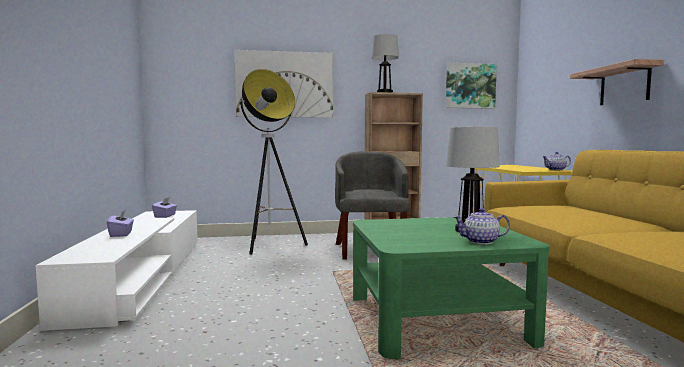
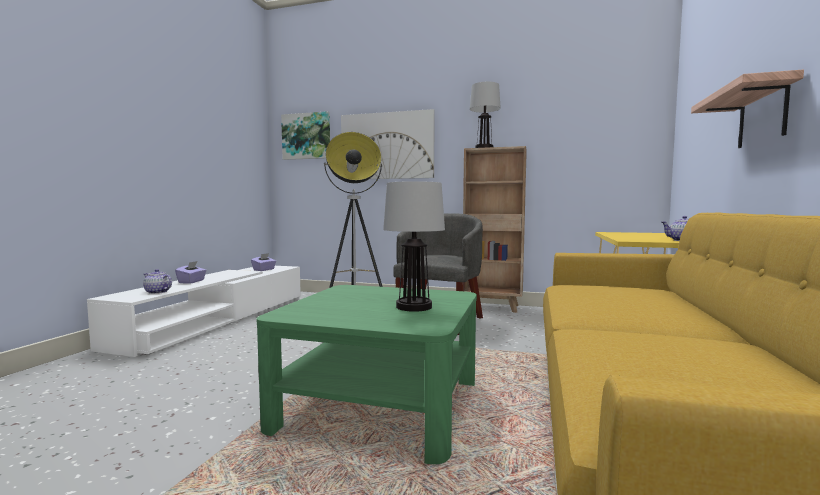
camera: 25 degrees right, 0 degrees up
(470, 86) = (602, 134): picture -> picture (306, 136)
(481, 241) = (382, 320): teapot -> teapot (157, 292)

